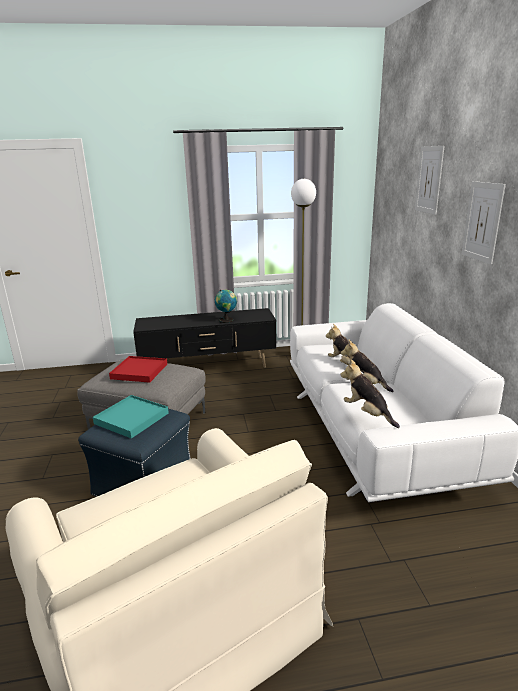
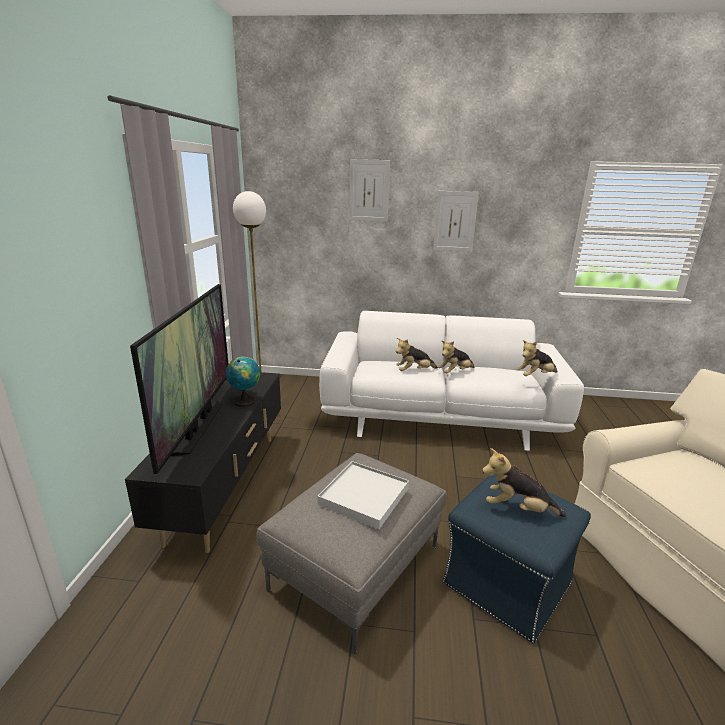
camera: 75 degrees left, 0 degrees up
(131, 418) = (517, 509): turquoise tray -> plush toy
(139, 371) = (363, 496): red tray -> white tray
(189, 318) = (197, 426): none -> television

